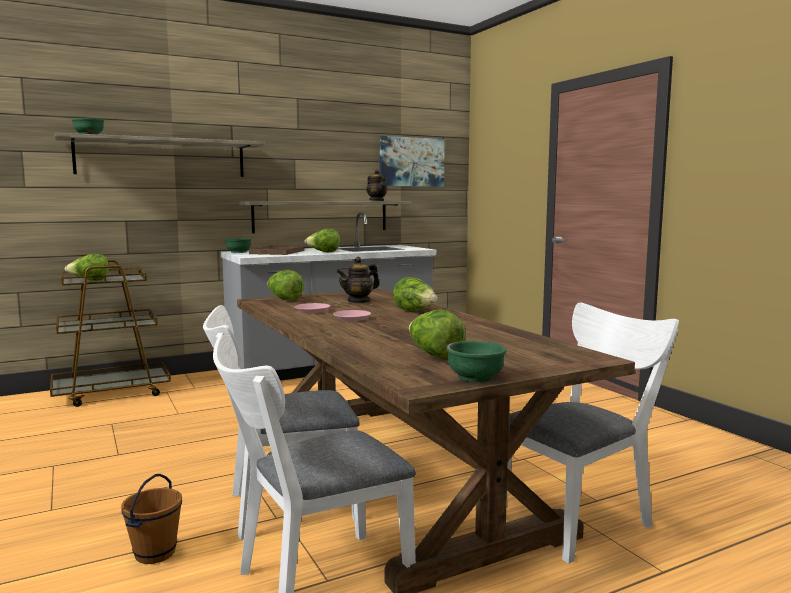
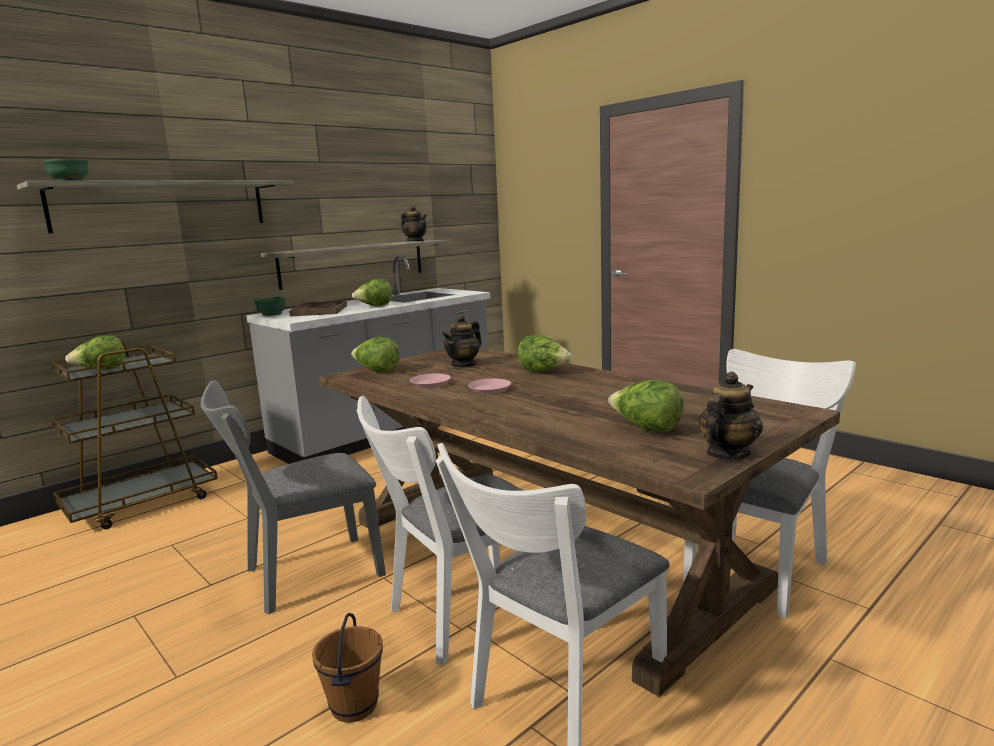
camera: 15 degrees left, 5 degrees up
(187, 459) = (304, 575): none -> grey chair
(411, 162) = (442, 194): picture -> none
(474, 377) = (727, 453): green bowl -> teapot

